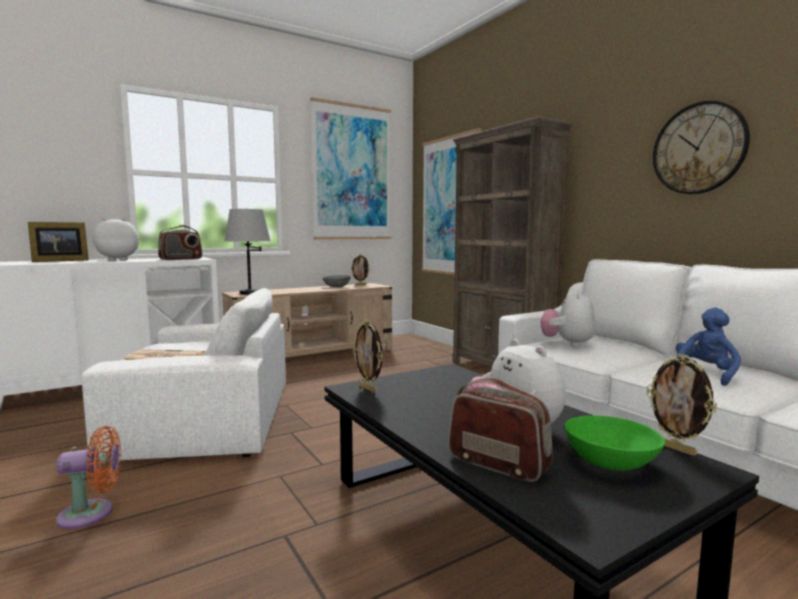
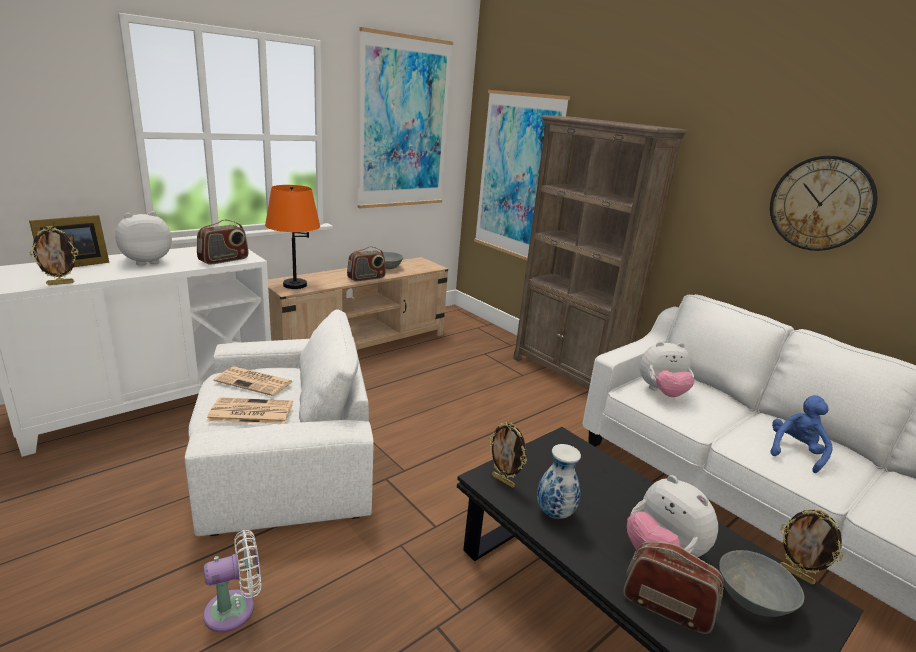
camera: 10 degrees left, 15 degrees up
(92, 513) = (235, 609): orange fan -> white fan
(183, 345) = (255, 382): none -> newspaper
(249, 293) = (294, 285): grey table lamp -> orange table lamp
(314, 290) = (366, 278): none -> radio
(360, 285) = (410, 263): picture frame -> picture frame (61, 283)
(407, 406) = (553, 513): none -> vase
(567, 344) = (661, 392): plush toy -> plush toy turned 105 degrees counterclockwise
(611, 463) = (753, 599): green bowl -> grey bowl

